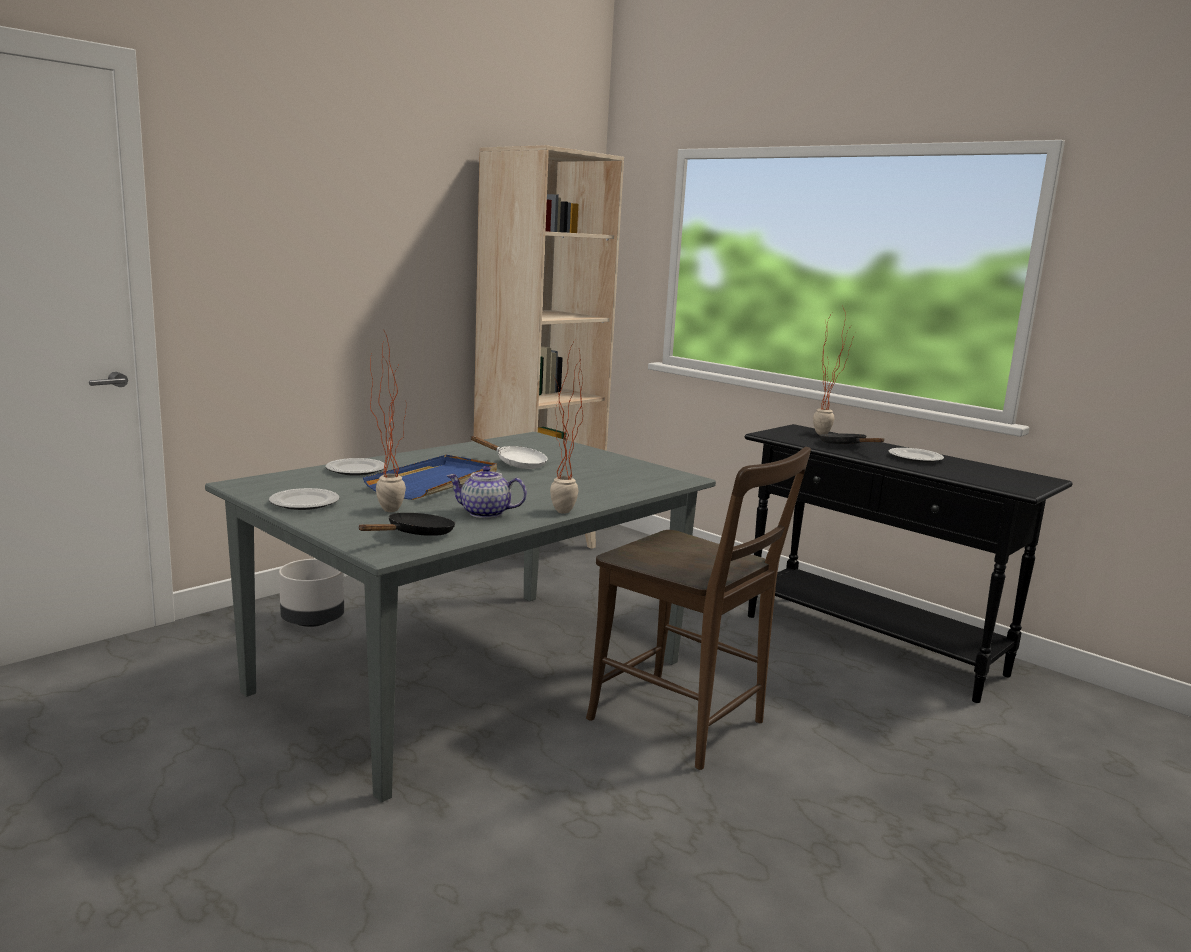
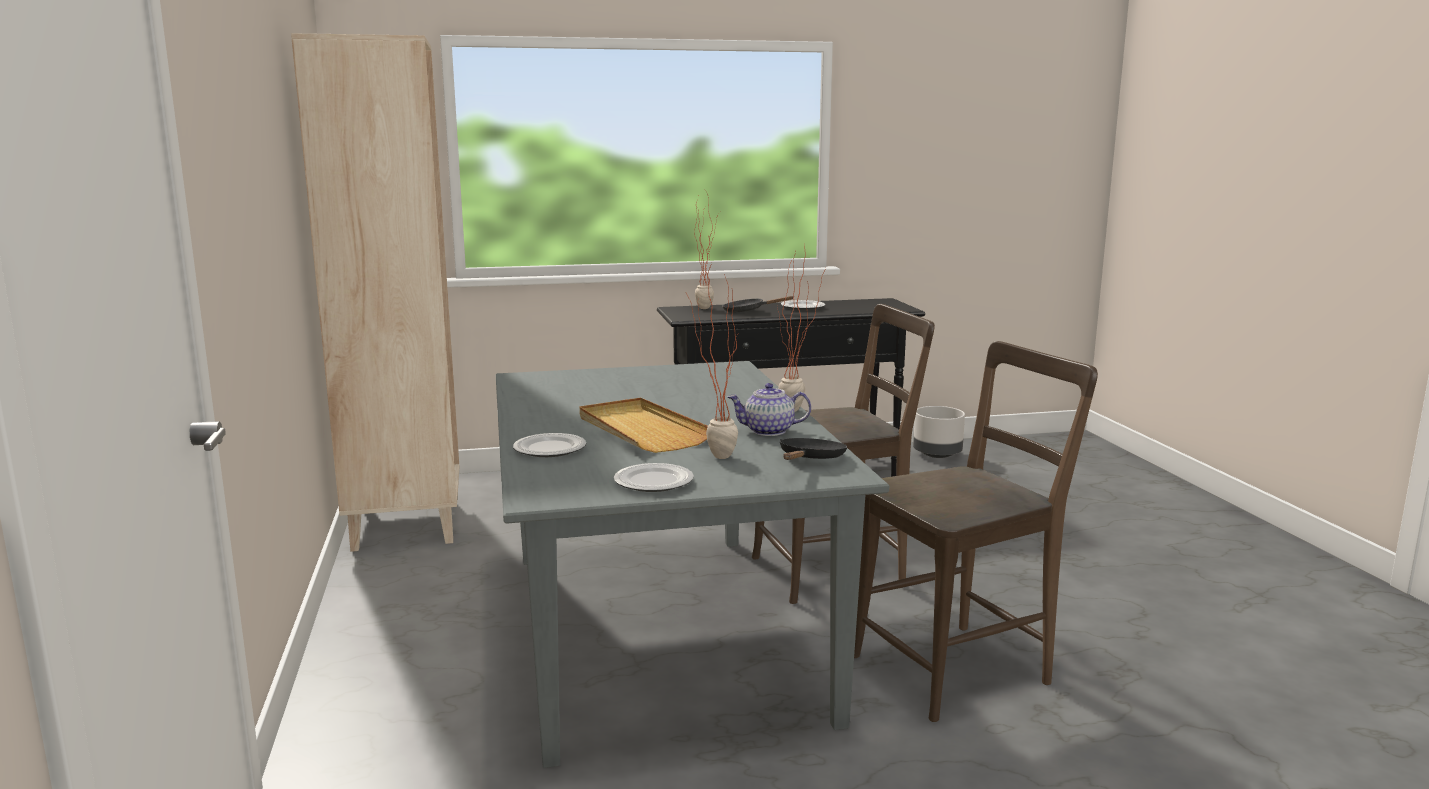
camera: 55 degrees left, 0 degrees up
(313, 621) = (410, 687): grey planter -> grey planter (937, 454)
(416, 535) = (810, 460): black frying pan -> black frying pan turned 45 degrees clockwise
(435, 482) = (641, 430): blue tray -> beige tray
(484, 513) = (768, 431): teapot -> teapot turned 45 degrees clockwise
(516, 464) = (615, 397): white frying pan -> none
(552, 841) = (958, 667): none -> brown chair

